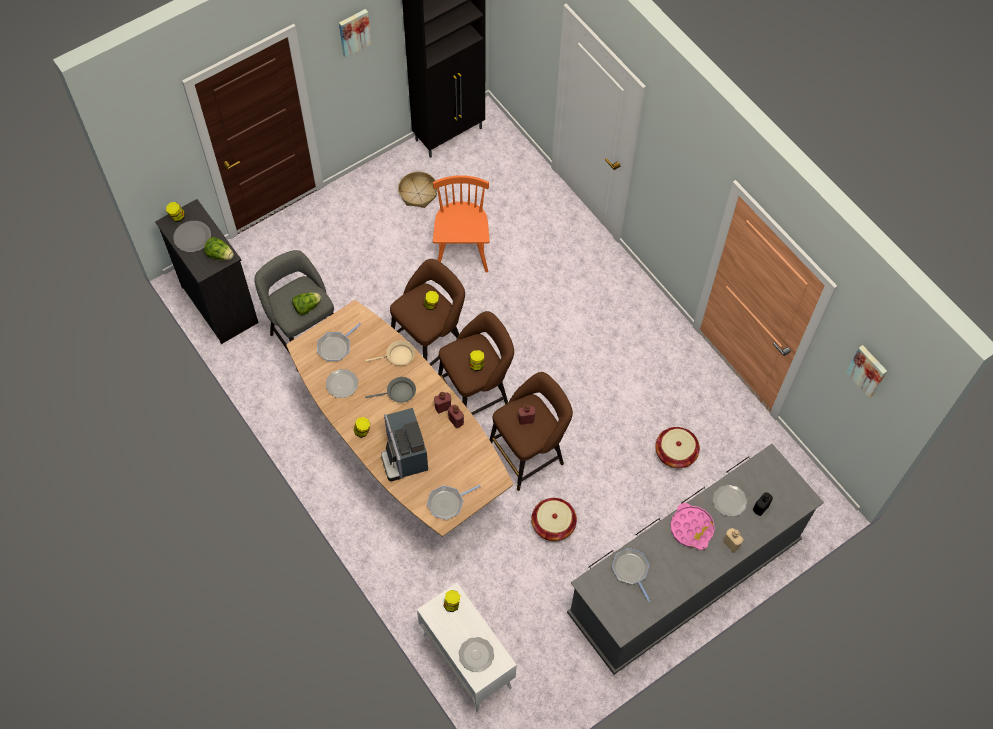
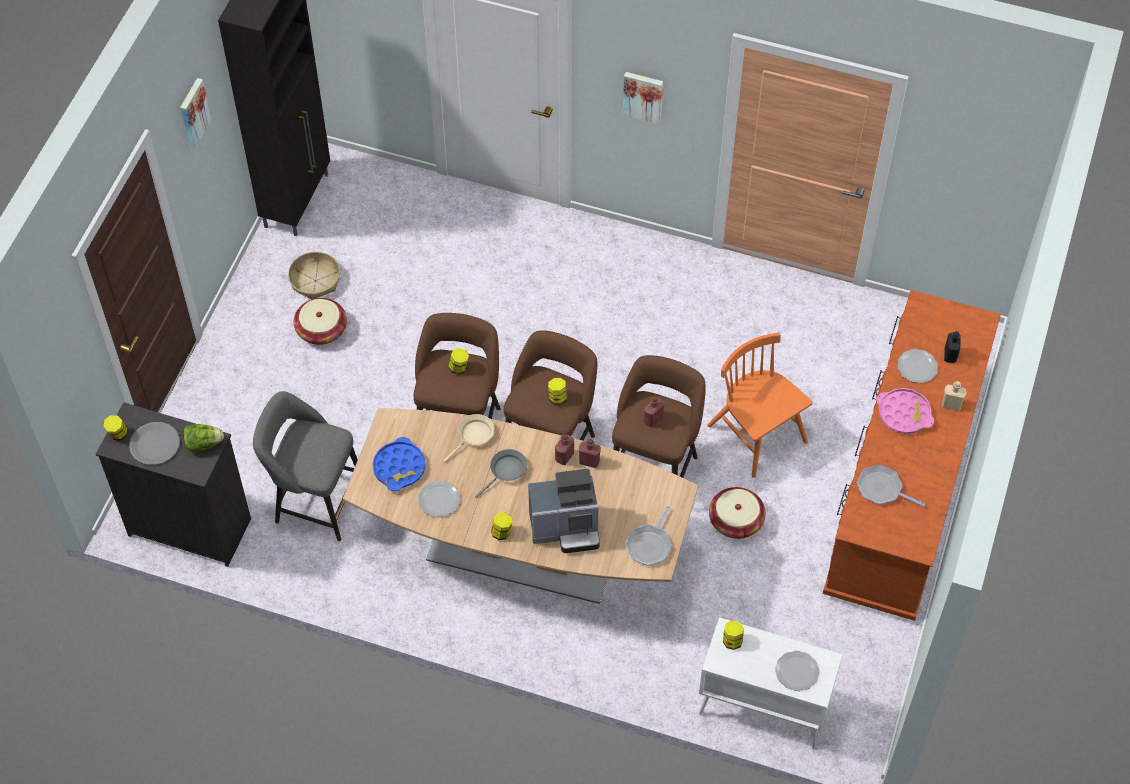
camera: 35 degrees left, 5 degrees down
(307, 307) = (326, 450): lettuce -> none
(335, 347) = (399, 467): frying pan -> blue tray
(404, 456) = (566, 528): coffee machine -> coffee machine turned 45 degrees counterclockwise
(462, 249) = (411, 309): orange chair -> orange chair (757, 434)
(675, 453) = (796, 377): basket -> basket (321, 330)
(684, 578) = (901, 489): grey dresser -> brown dresser
(868, 370) = (976, 148): picture -> picture (643, 96)

